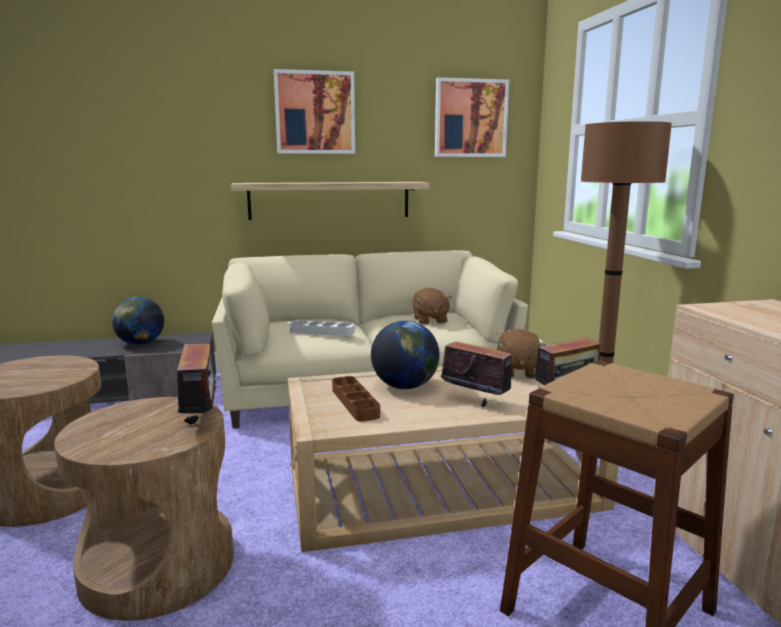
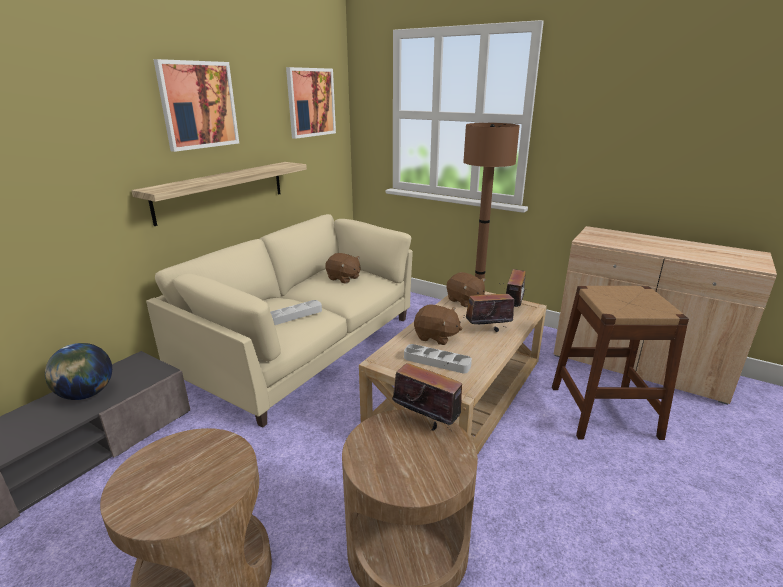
camera: 45 degrees left, 10 degrees up
(355, 402) = (437, 362): brown tray -> grey tray
(405, 386) = (436, 337): globe -> brown plush toy

